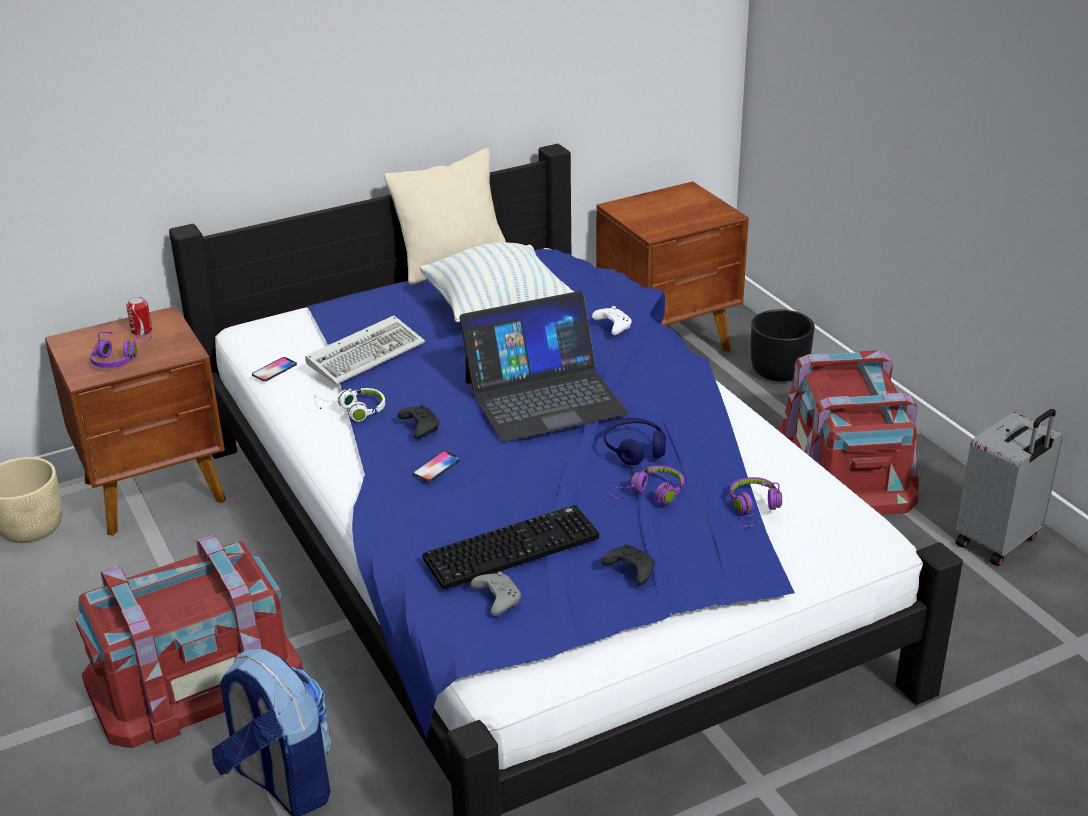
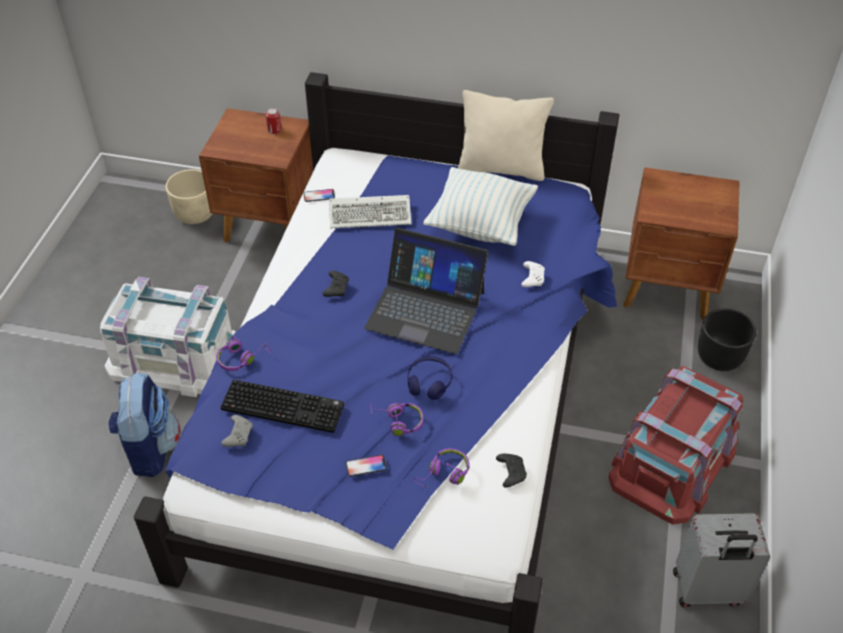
camera: 40 degrees right, 15 degrees up
(120, 358) = (244, 144): purple headphones -> purple headphones (242, 358)
(193, 676) = (175, 357): red storage box -> white storage box
(353, 411) = (319, 253): white headphones -> none
(436, 467) = (312, 323): phone -> phone (366, 466)
(629, 570) = (322, 466): black game controller -> black game controller (510, 472)

